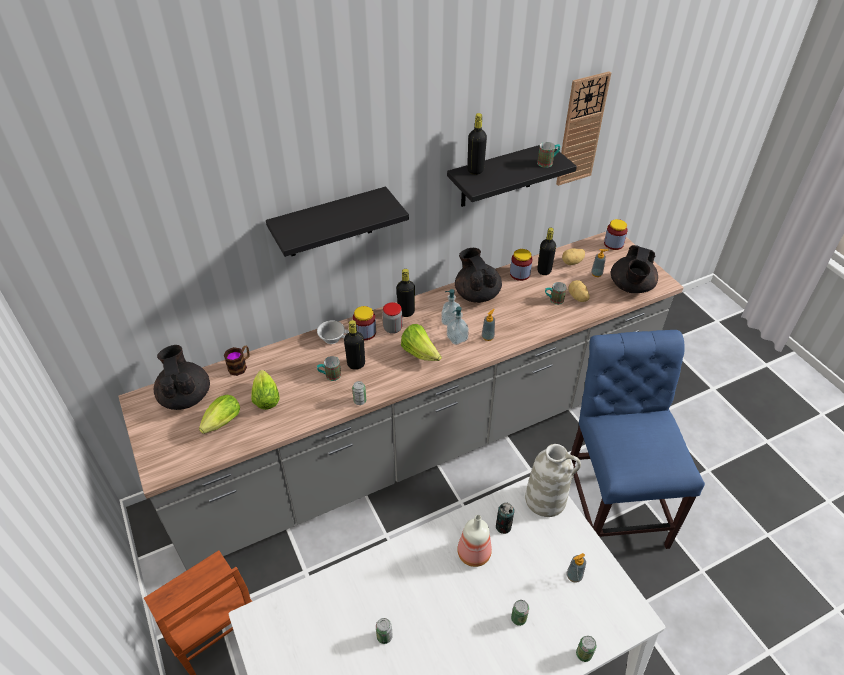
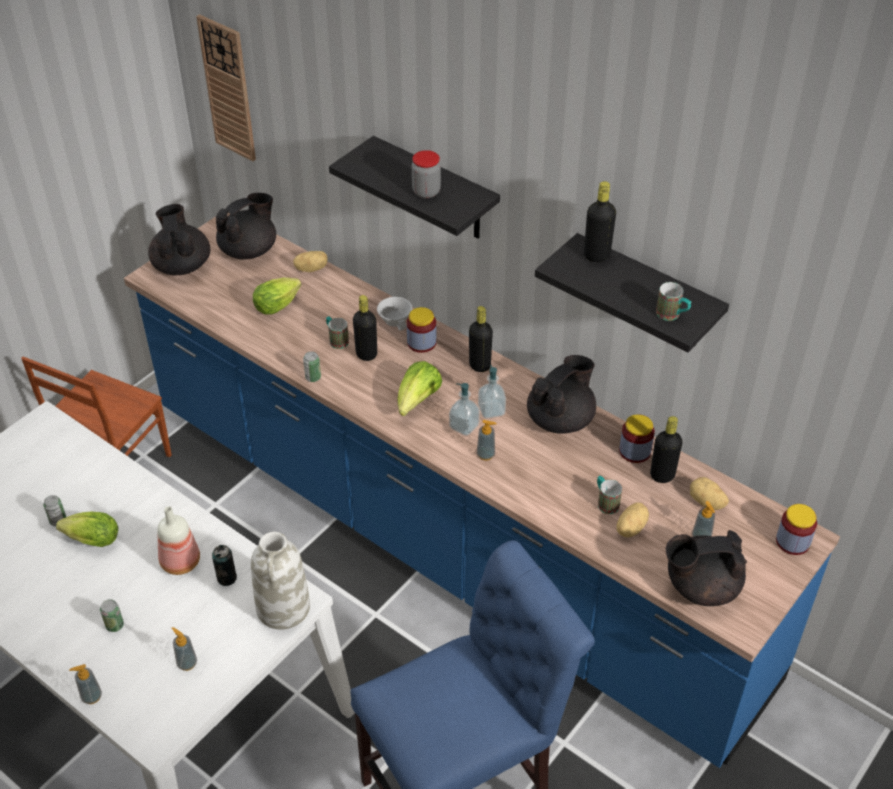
camera: 65 degrees right, 0 degrees up
(165, 446) = (182, 265): none -> black teapot
(221, 424) = (227, 289): lettuce -> lettuce (90, 540)
(240, 366) = (311, 269): mug -> potato
(393, 328) = (444, 363): jar -> jar (426, 192)
(422, 440) = (446, 540): grey counter -> blue counter
(581, 130) = (786, 326): wall clock -> wall clock (228, 89)
(583, 654) = (91, 696): can -> soap dispenser

